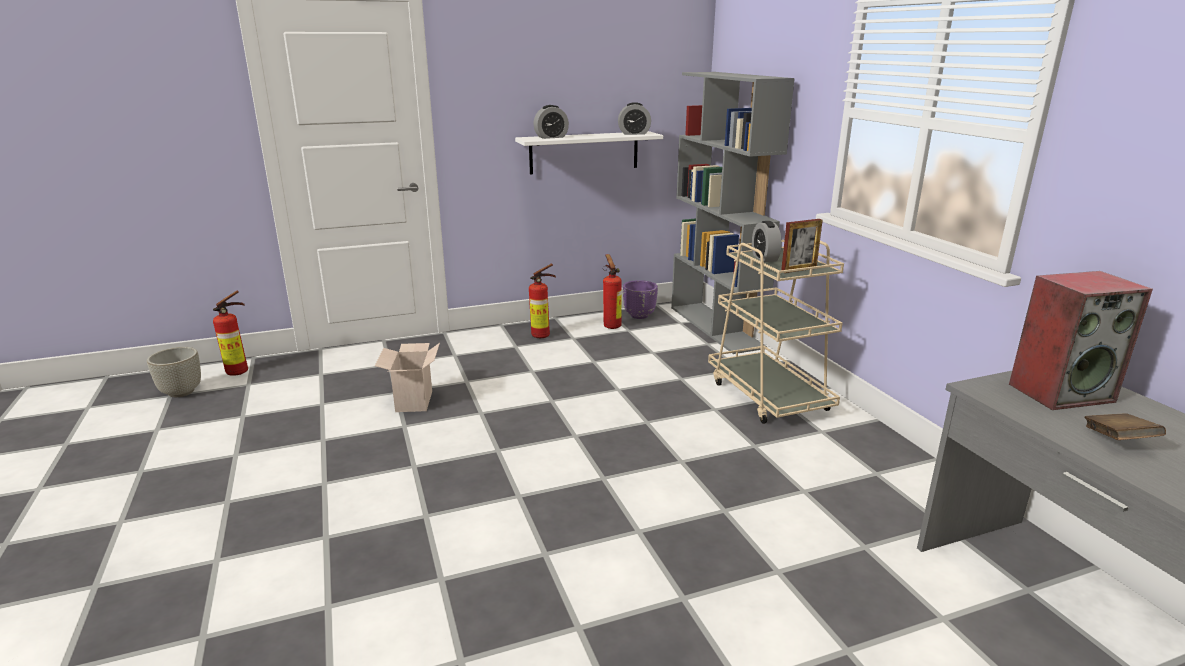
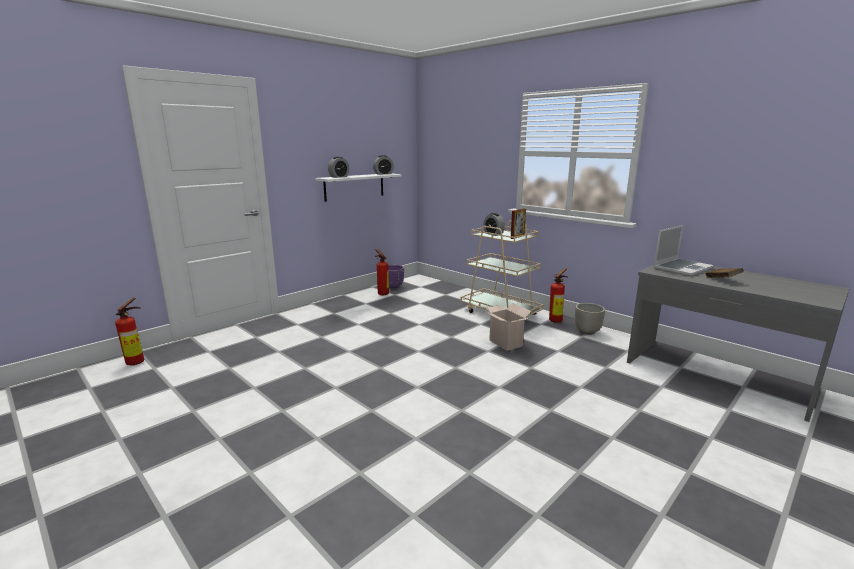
camera: 25 degrees left, 5 degrees down
(182, 392) = (98, 383): grey planter -> grey planter (587, 331)
(413, 400) = (296, 353): cardboard box -> cardboard box (504, 343)
(543, 335) = (346, 305): fire extinguisher -> fire extinguisher (557, 320)
(716, 327) = (442, 286): grey bookcase -> none
(1061, 392) = (682, 268): speaker -> laptop

